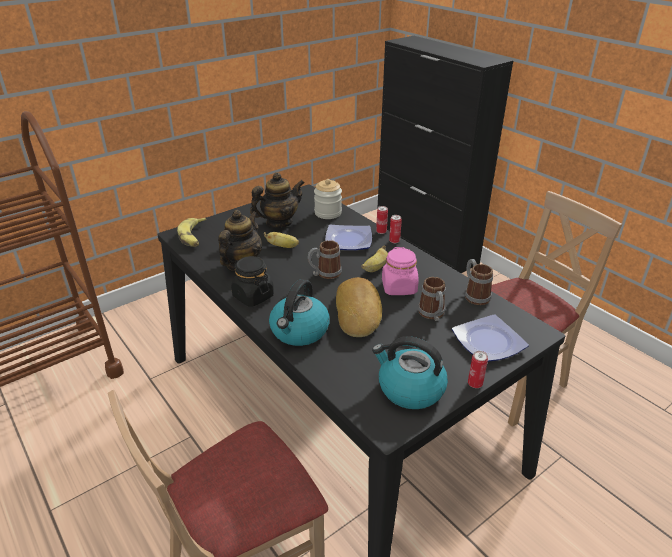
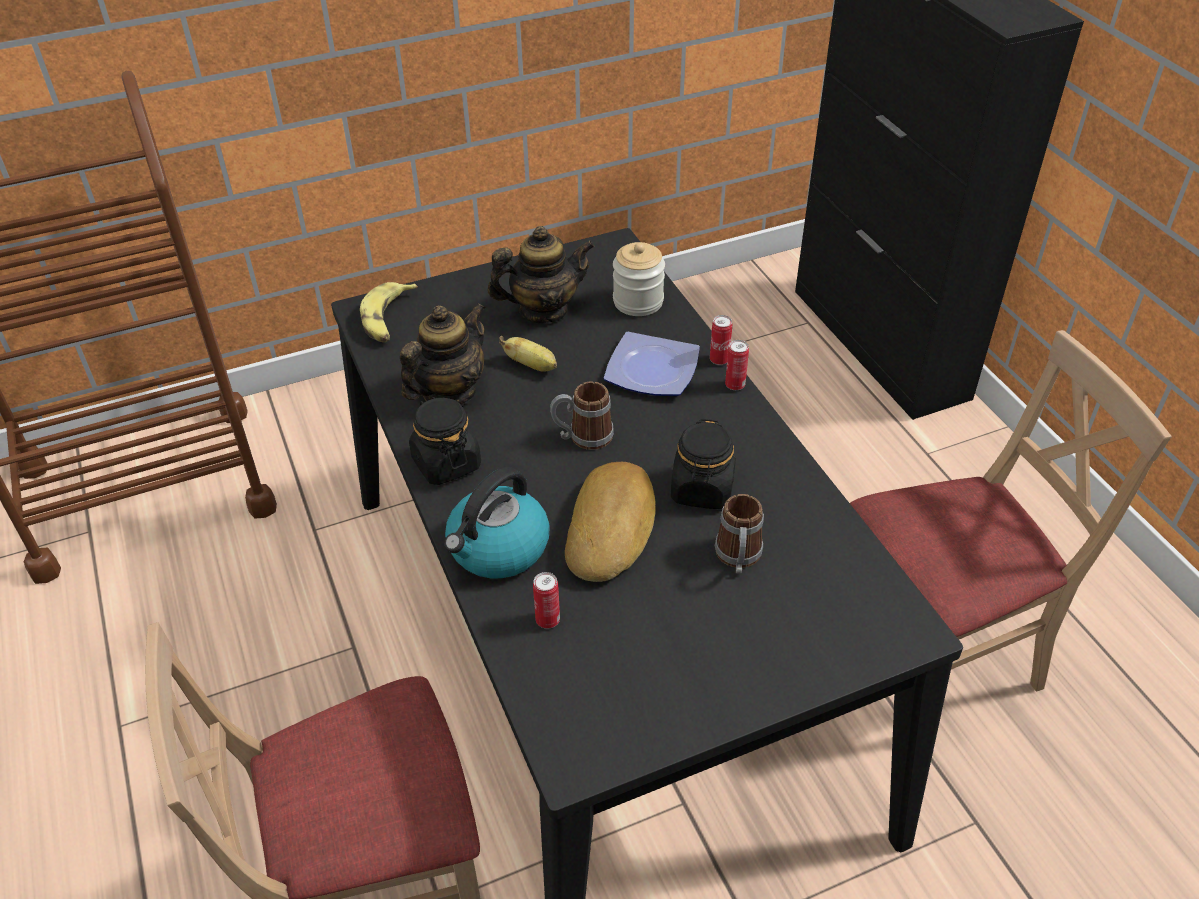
camera: 15 degrees right, 10 degrees up
(375, 268) = (676, 440): banana -> none
(399, 287) = (702, 489): pink jar -> black jar
(409, 389) = (637, 698): kettle -> none
(474, 295) = (832, 529): mug -> none
(475, 384) = (752, 712): can -> can (547, 620)
(490, 342) = (815, 635): plate -> none

